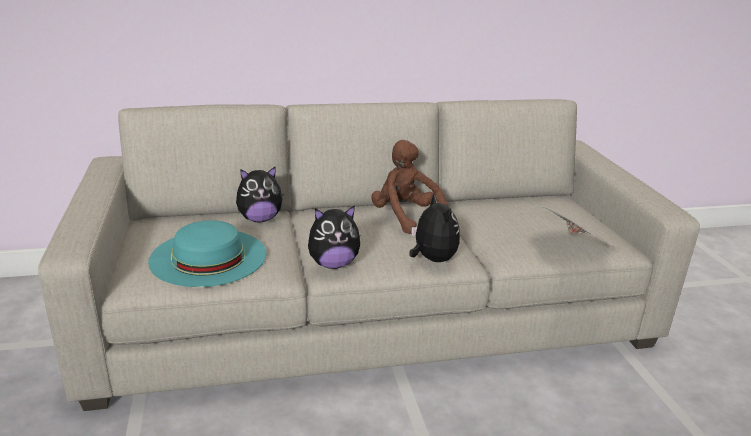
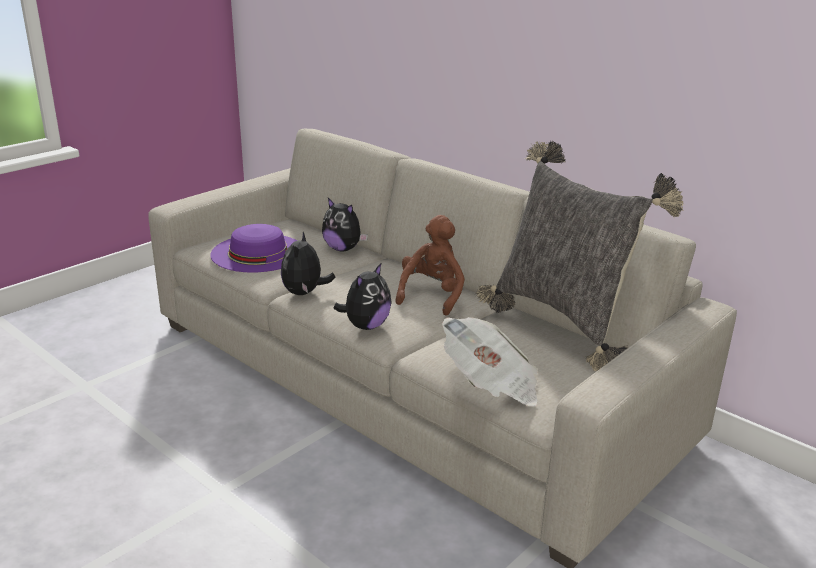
camera: 55 degrees right, 0 degrees up
(208, 257) = (258, 253): turquoise hat -> purple hat
(333, 264) = (304, 293): plush toy -> plush toy turned 60 degrees clockwise
(513, 200) = (564, 332): none -> pillow

